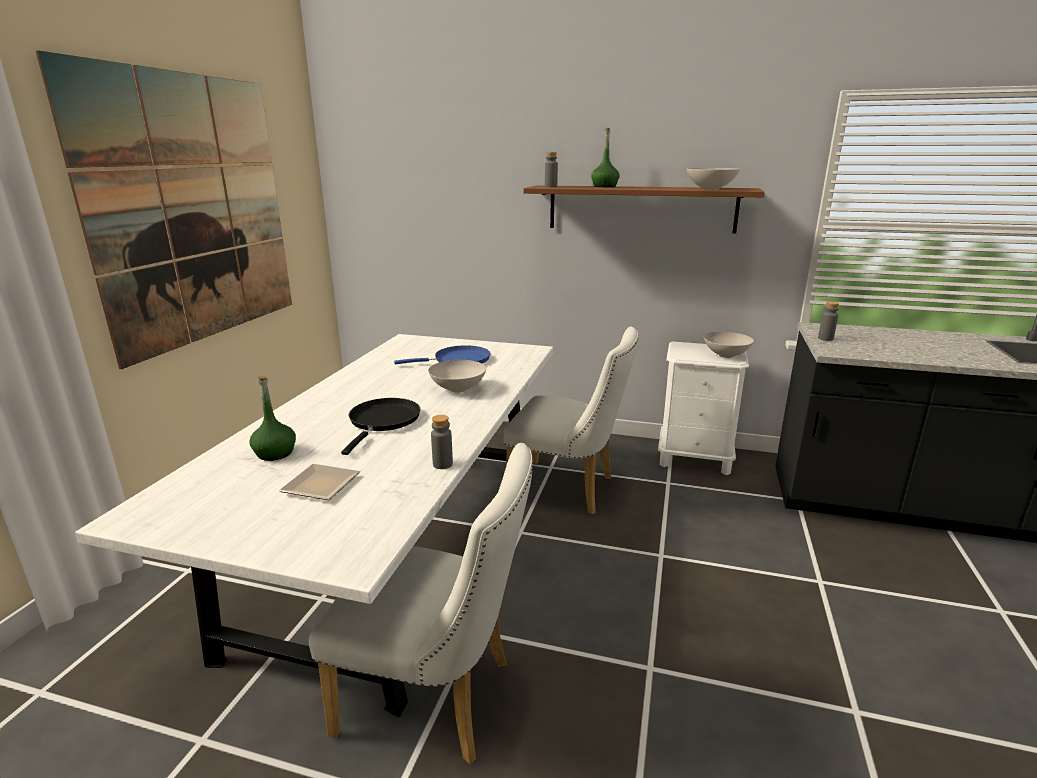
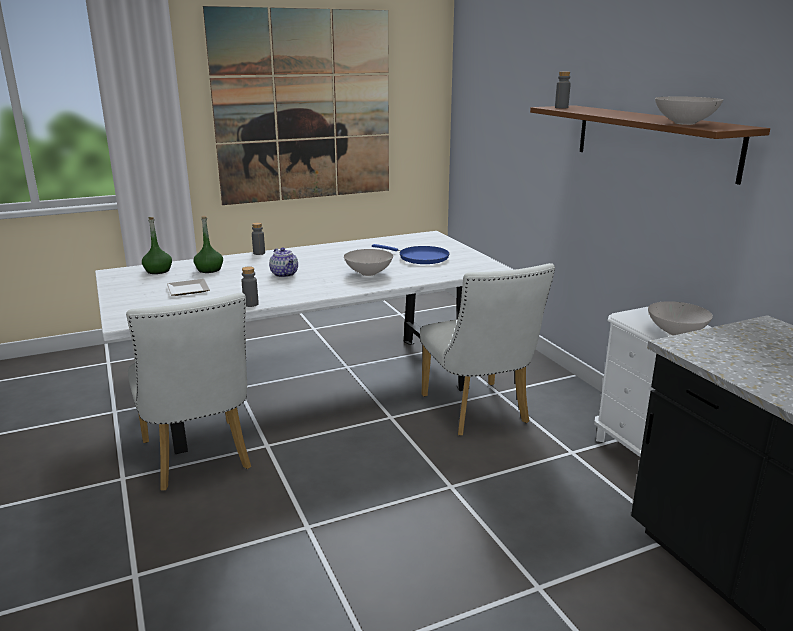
camera: 50 degrees right, 0 degrees up
(383, 421) = (285, 274): black frying pan -> teapot
(604, 186) = (611, 111): green bottle -> green bottle (158, 271)
(825, 338) = (726, 335): grey bottle -> grey bottle (259, 253)

